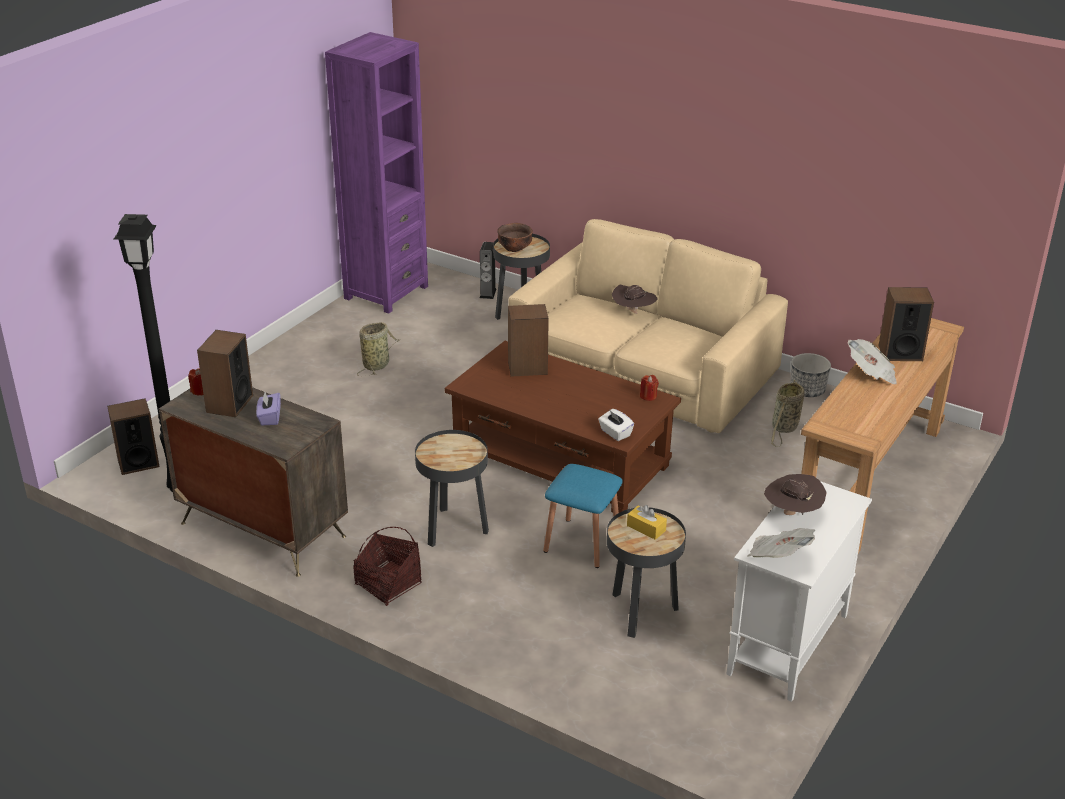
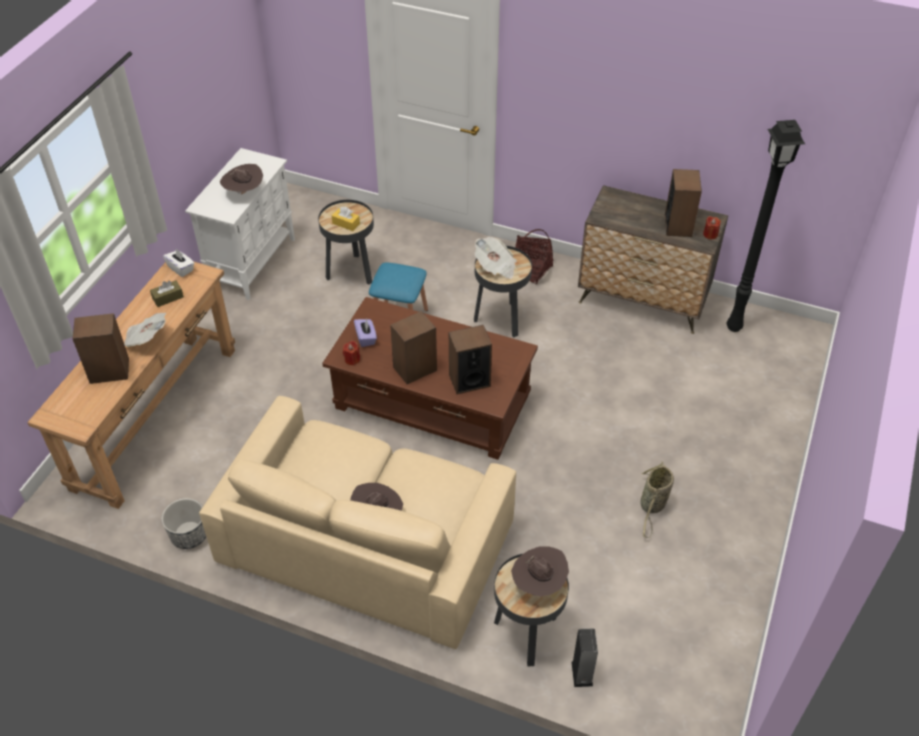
camera: 170 degrees right, 15 degrees up
(138, 463) = (785, 346): speaker -> speaker (415, 369)
(269, 418) = (639, 217): purple tissue box -> purple tissue box (366, 338)
(386, 292) = (711, 652): purple bookcase -> none
(515, 248) = (539, 583): brown bowl -> brown hat
(615, 433) = (377, 313): white tissue box -> white tissue box (181, 269)
(778, 556) = (258, 162): newspaper -> newspaper (495, 267)
(784, 428) = (223, 472): basket -> none
(861, 407) = (168, 298): none -> brown tissue box

